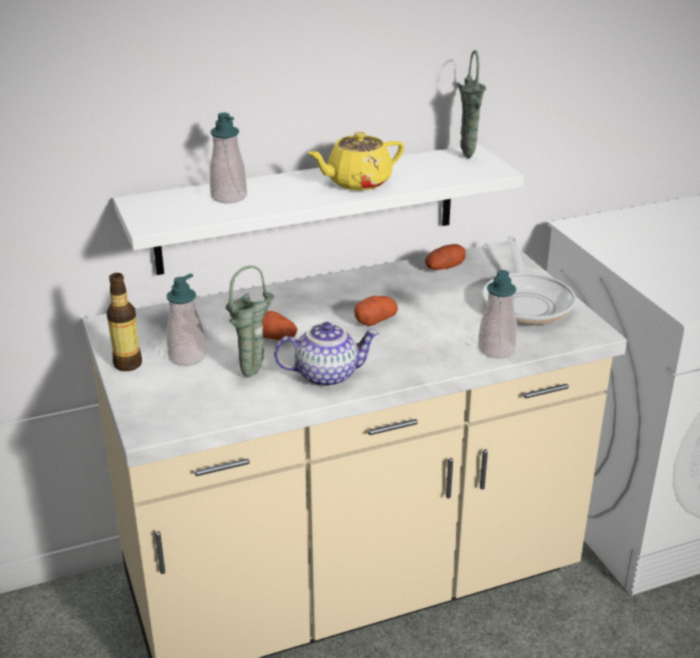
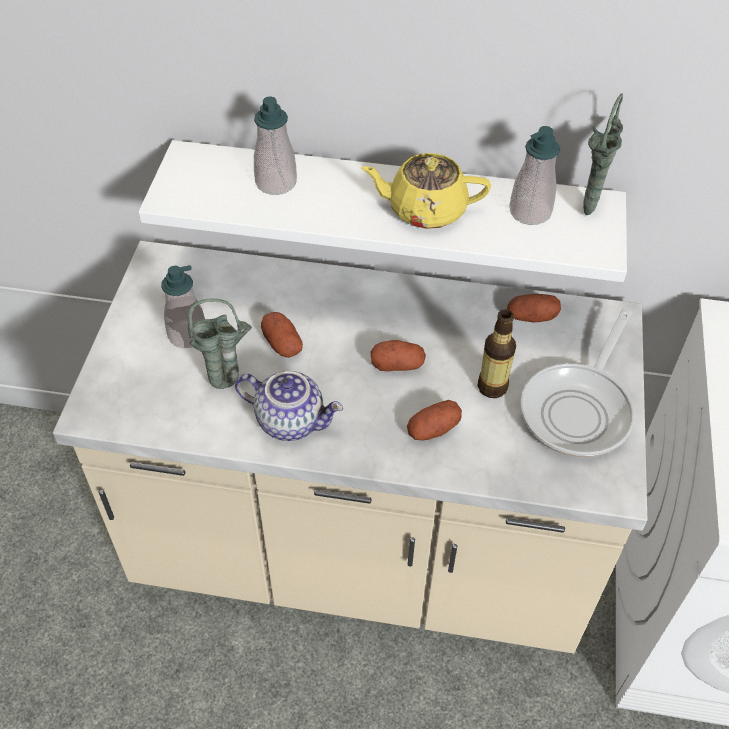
camera: 30 degrees right, 20 degrees up
(127, 364) = (132, 321): bottle -> bottle (492, 387)
(439, 344) = (433, 429): none -> potato
(496, 349) = (486, 465): soap dispenser -> soap dispenser (530, 212)

